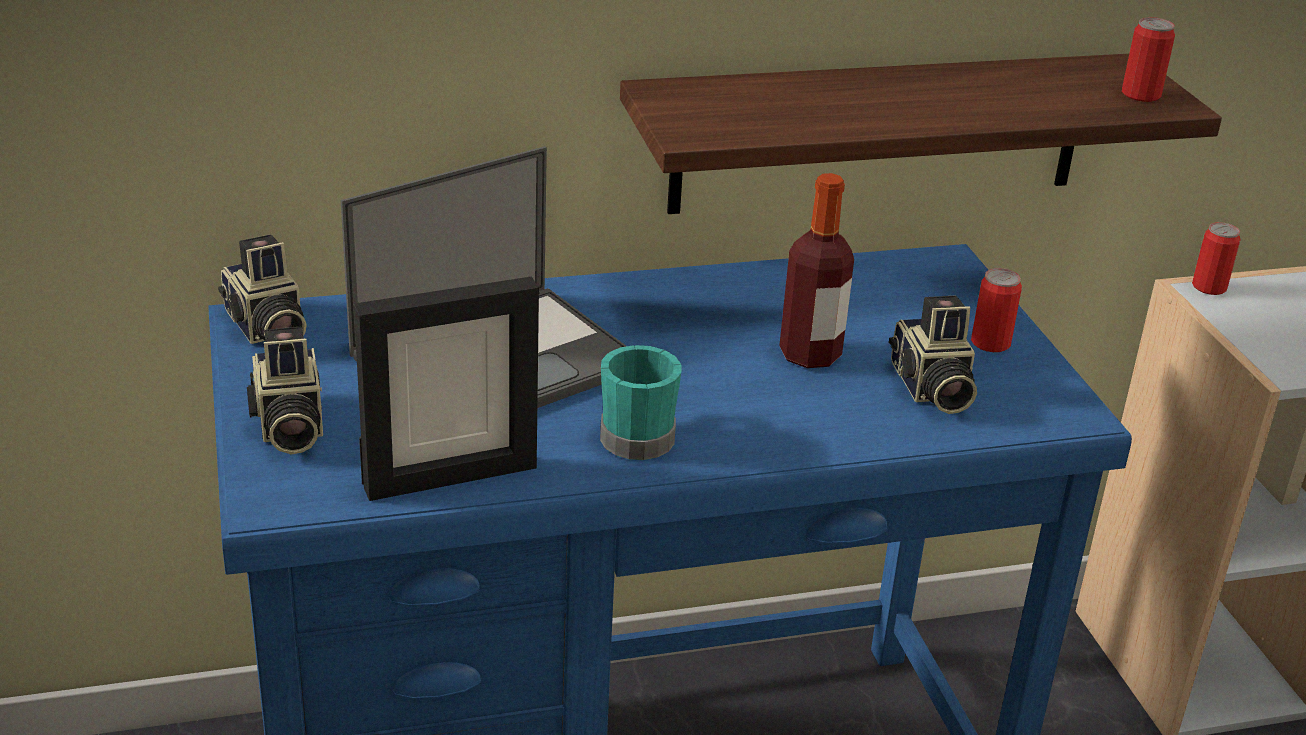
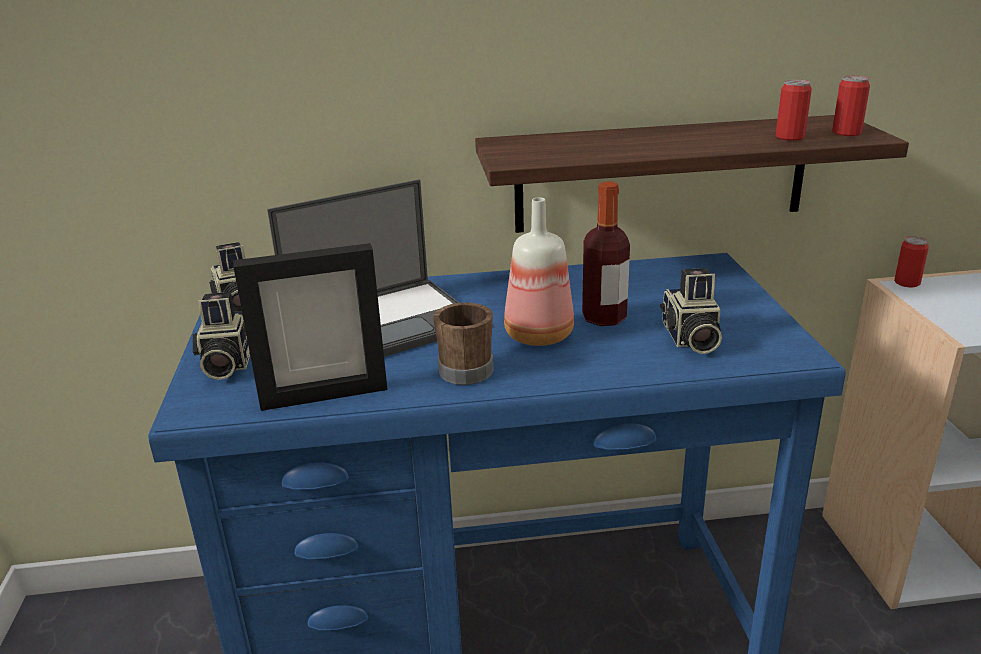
camera: 10 degrees right, 5 degrees down
(639, 434) = (468, 368): turquoise mug -> brown mug
(725, 384) = (538, 336): none -> bottle
(990, 343) = (738, 310): can -> can (789, 137)

